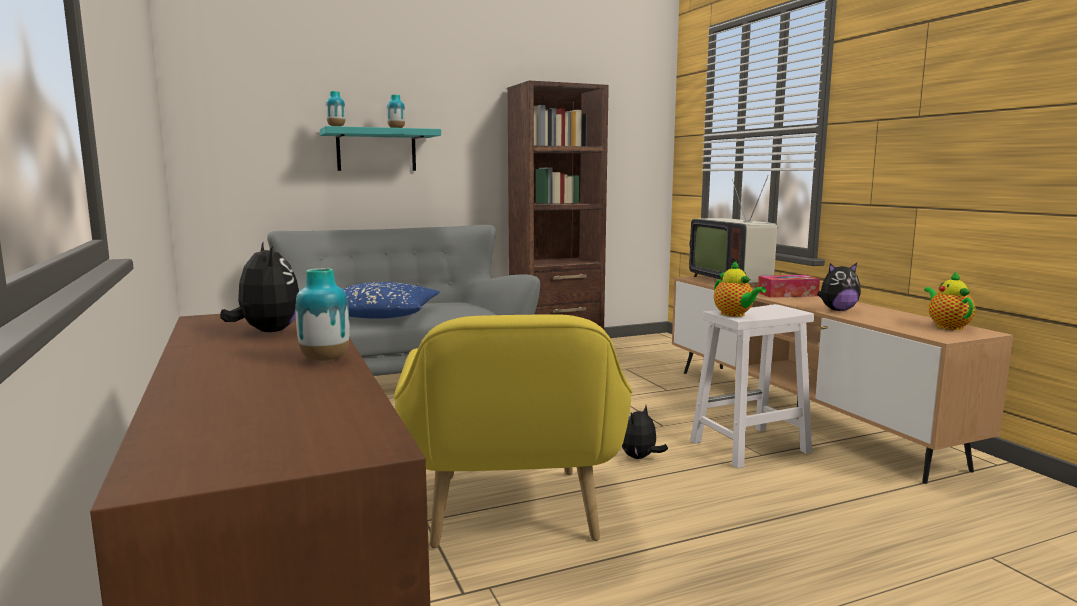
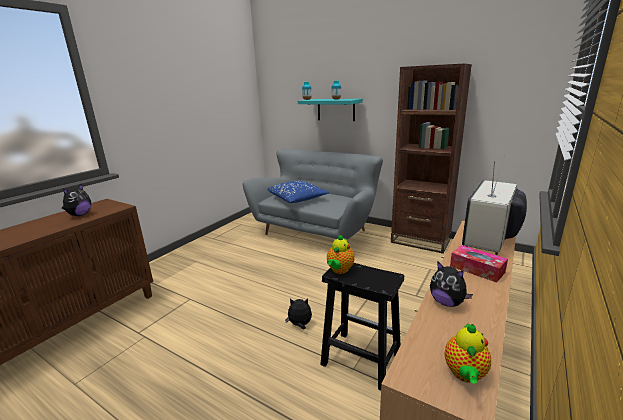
camera: 55 degrees right, 10 degrees up
(325, 359) = (34, 235): vase -> none
(511, 514) = (208, 315): yellow armchair -> none
(748, 447) = (359, 359): white stool -> black stool
(947, 326) = (465, 374): teapot -> teapot turned 150 degrees clockwise

